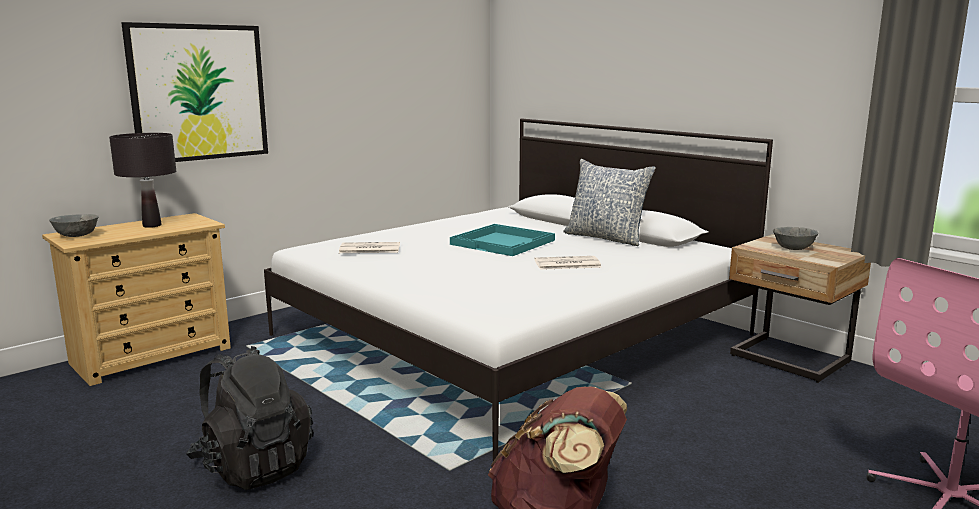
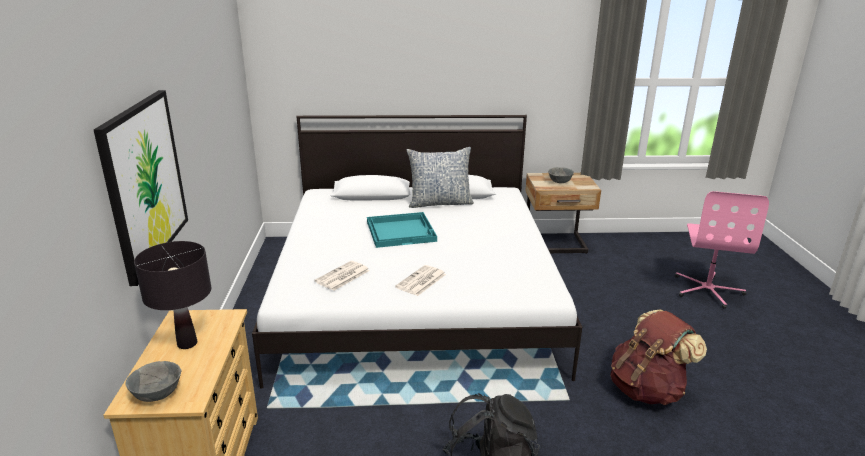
camera: 50 degrees left, 10 degrees up
(566, 264) = (476, 235): newspaper -> newspaper (421, 281)

